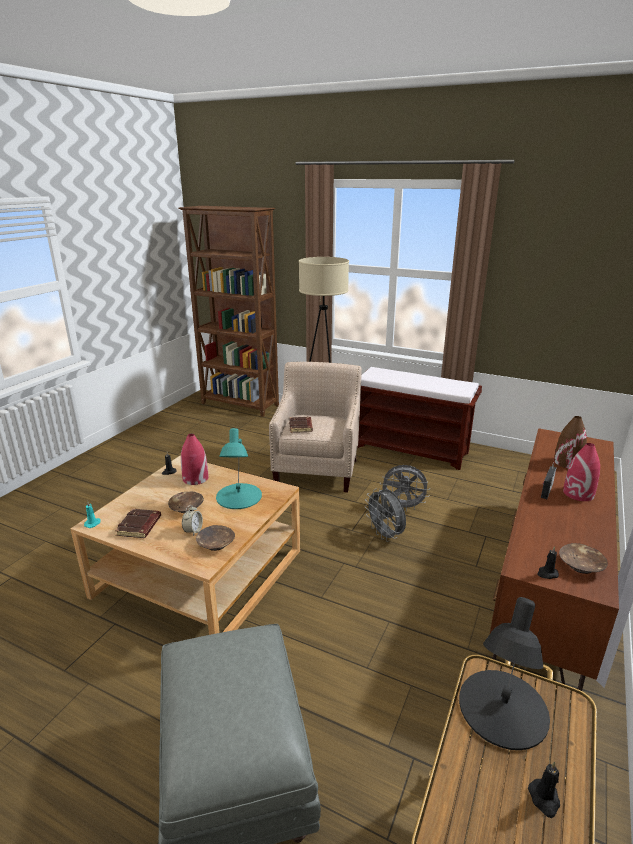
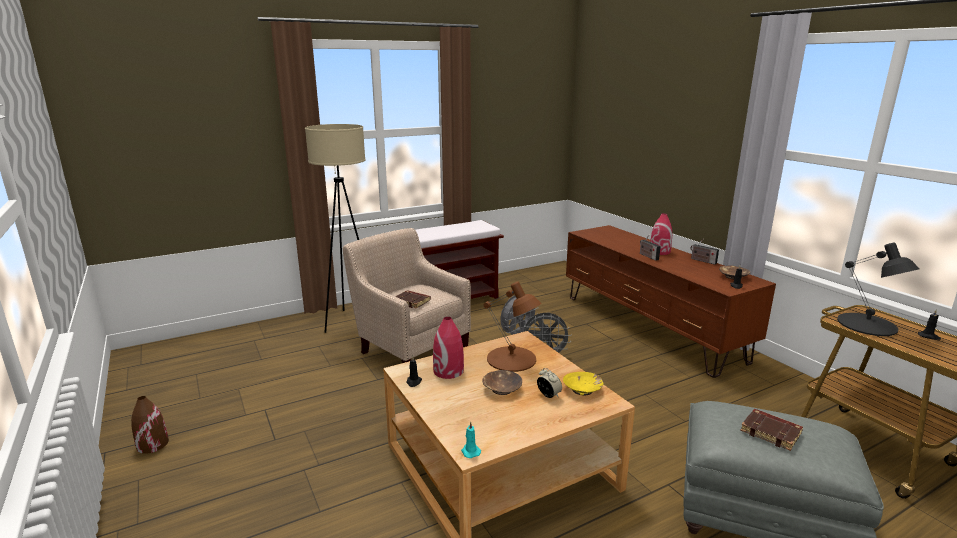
camera: 55 degrees left, 5 degrees down
(139, 526) = (509, 423): brown book -> brown book (771, 432)
(216, 544) = (582, 389): brown bowl -> yellow bowl
(238, 496) = (512, 359): turquoise table lamp -> brown table lamp
(240, 405) = (209, 341): brown bookcase -> none
(567, 462) = (621, 241): brown vase -> brown vase (152, 444)
(601, 530) = (702, 261): none -> radio

